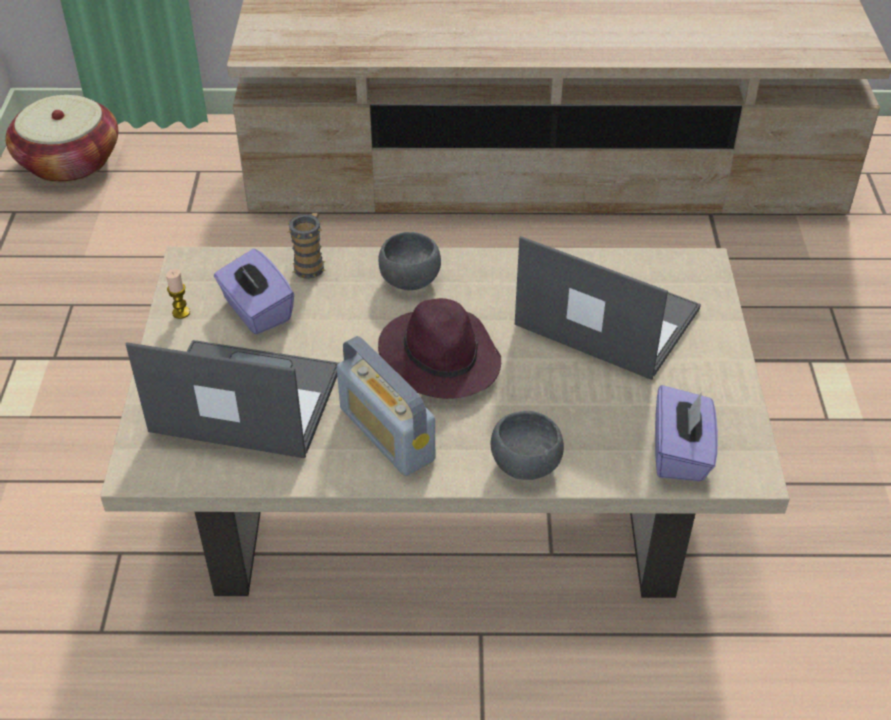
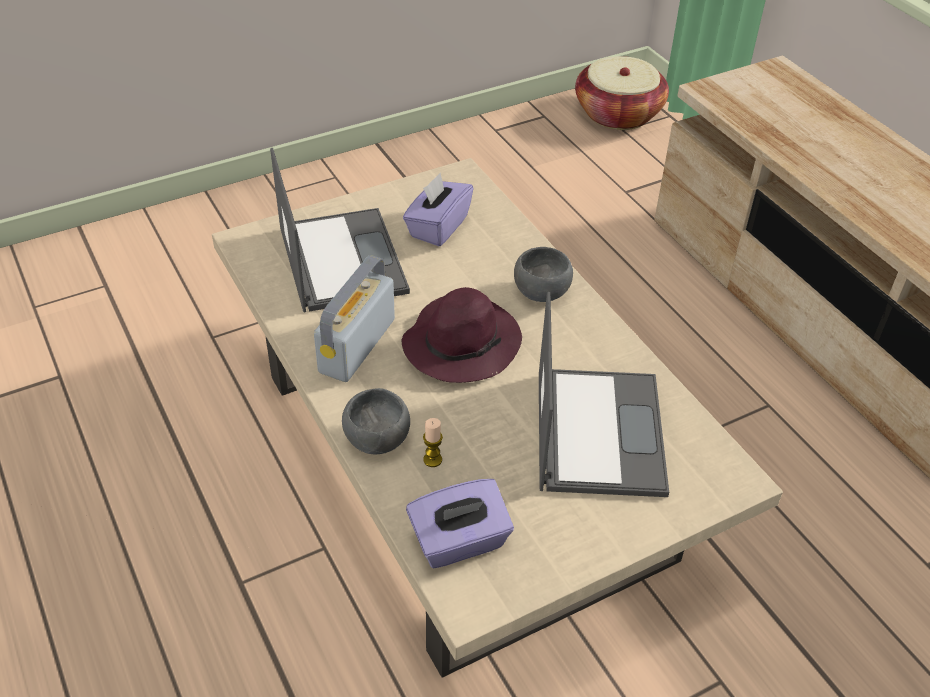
camera: 60 degrees right, 0 degrees up
(181, 312) = (407, 193): candle -> candle (432, 460)
(311, 265) = (512, 233): mug -> none

